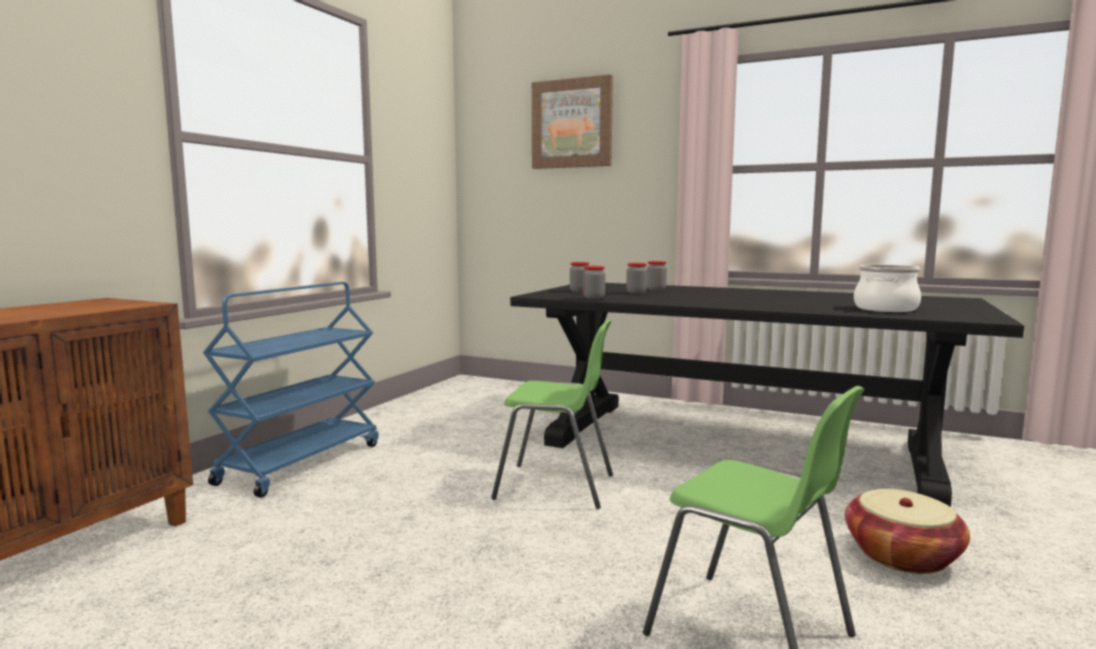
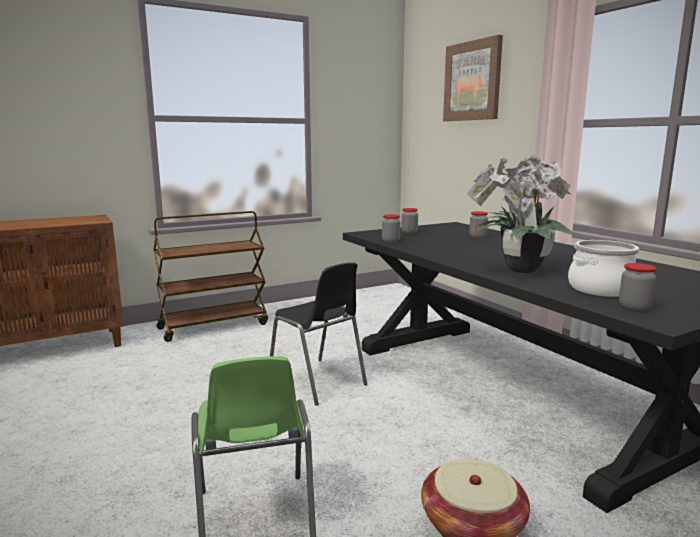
camera: 35 degrees right, 5 degrees up
(301, 463) = (214, 326): blue cart -> brown cart
(556, 487) = (317, 382): green chair -> black chair
(636, 292) = (446, 239): jar -> jar (634, 307)
(785, 305) = (518, 269): none -> potted plant

